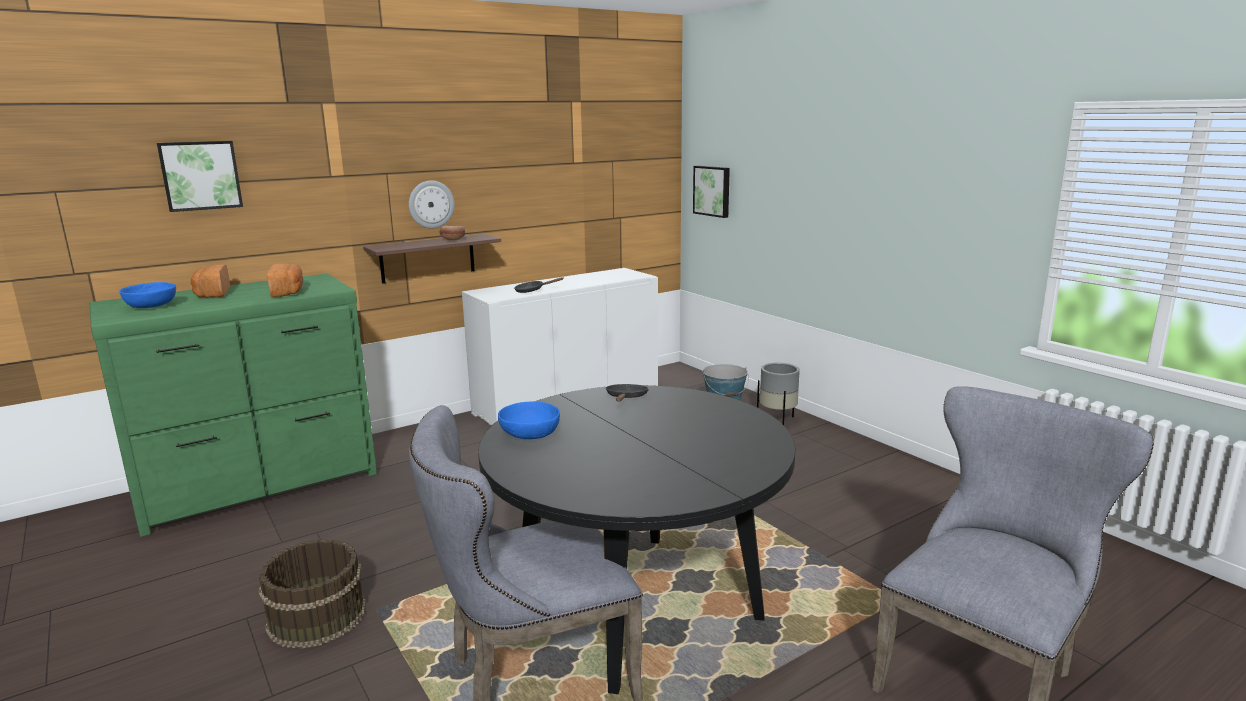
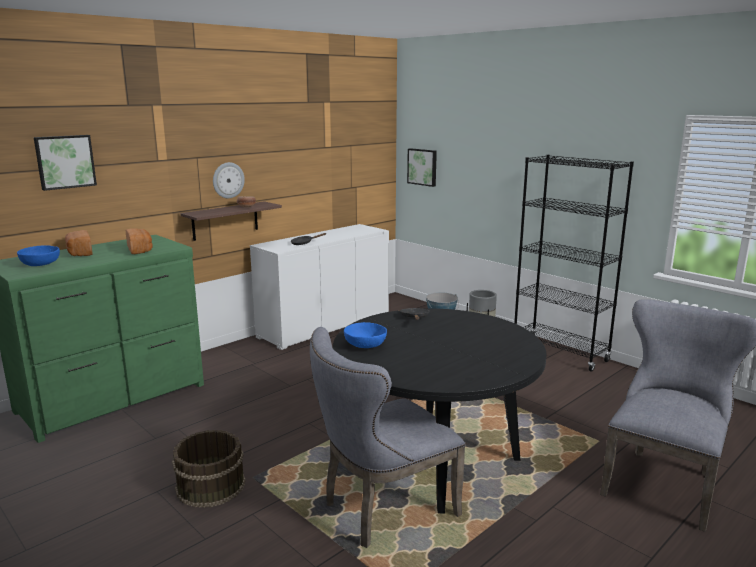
camera: 10 degrees left, 0 degrees up
(882, 459) = (560, 353): none -> black bookcase

